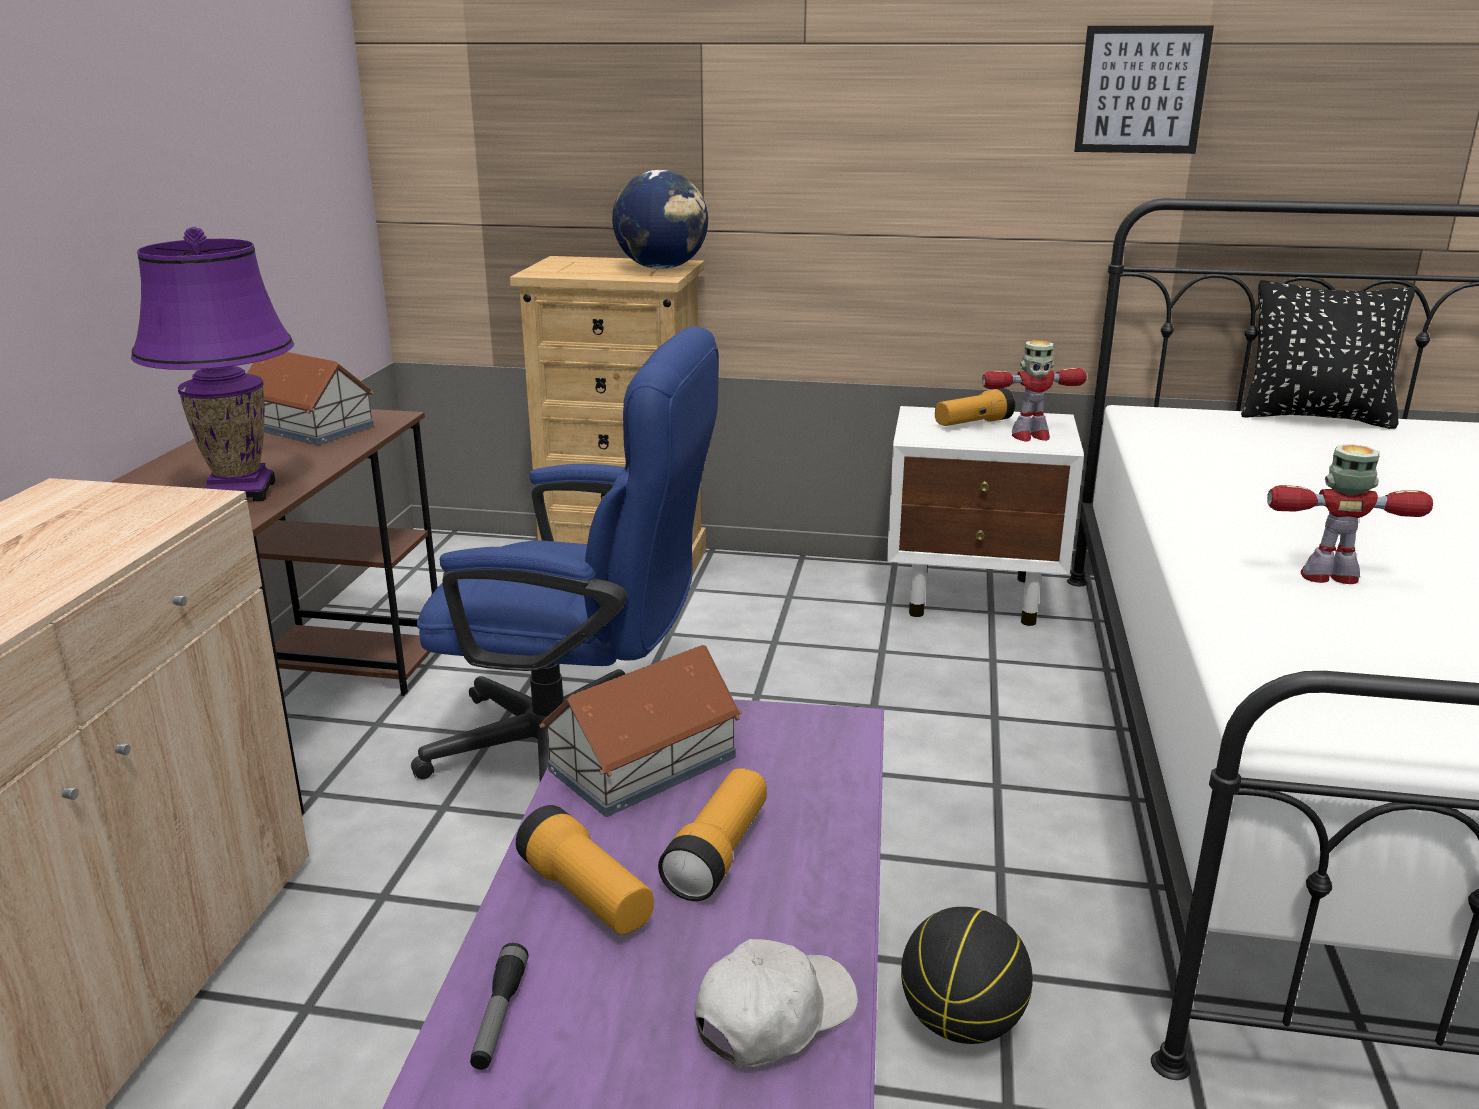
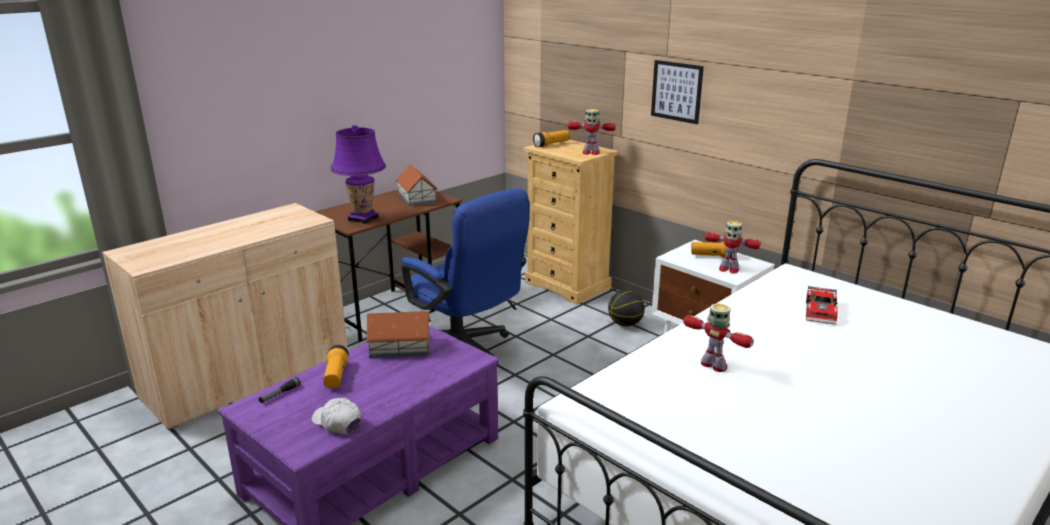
camera: 35 degrees right, 0 degrees up
(662, 268) = (590, 153): globe -> toy robot
(718, 854) = (383, 379): flashlight -> flashlight (551, 144)
(774, 1016) = (337, 422): white cap -> white cap turned 135 degrees counterclockwise
(962, 1023) = (477, 486): basketball -> basketball (625, 324)
(1141, 90) = (817, 100): picture -> picture (676, 91)
(1287, 457) = (822, 312): none -> toy car
(1314, 418) = (888, 297): black pillow -> none

